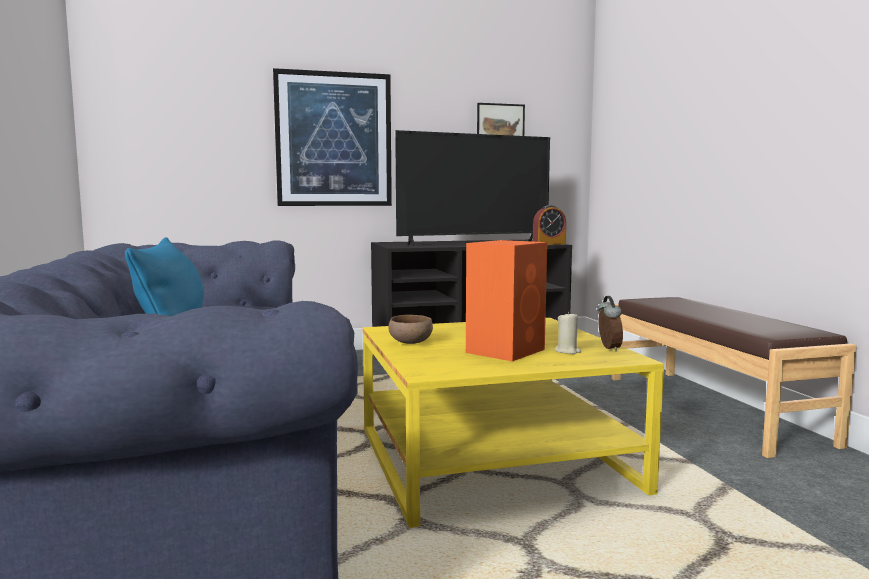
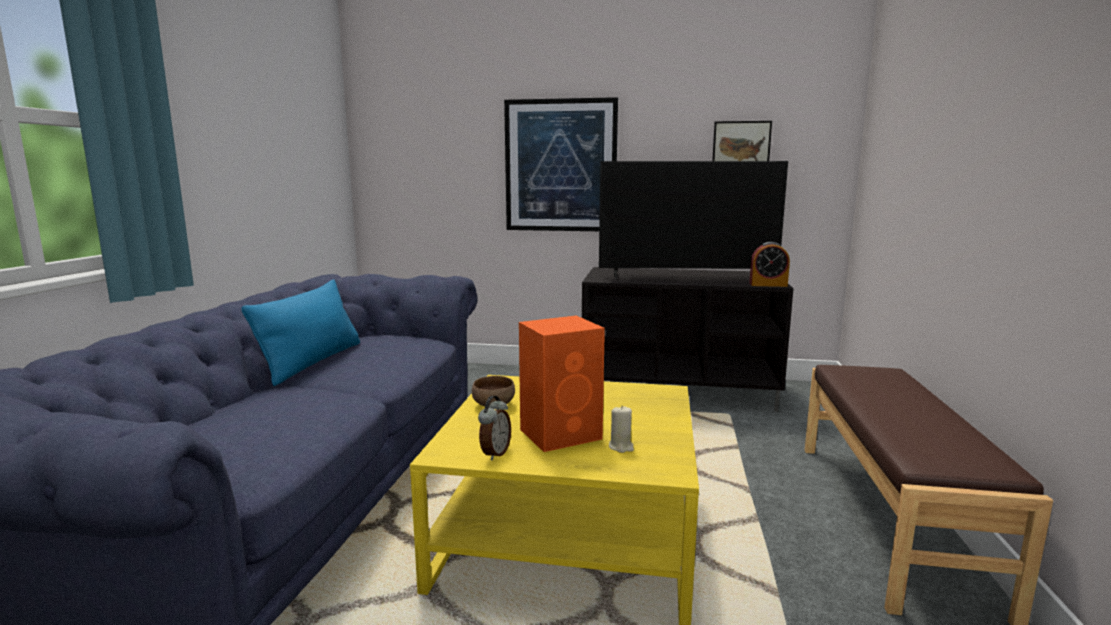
camera: 25 degrees right, 5 degrees up
(608, 348) = (672, 450): alarm clock -> alarm clock (494, 453)

